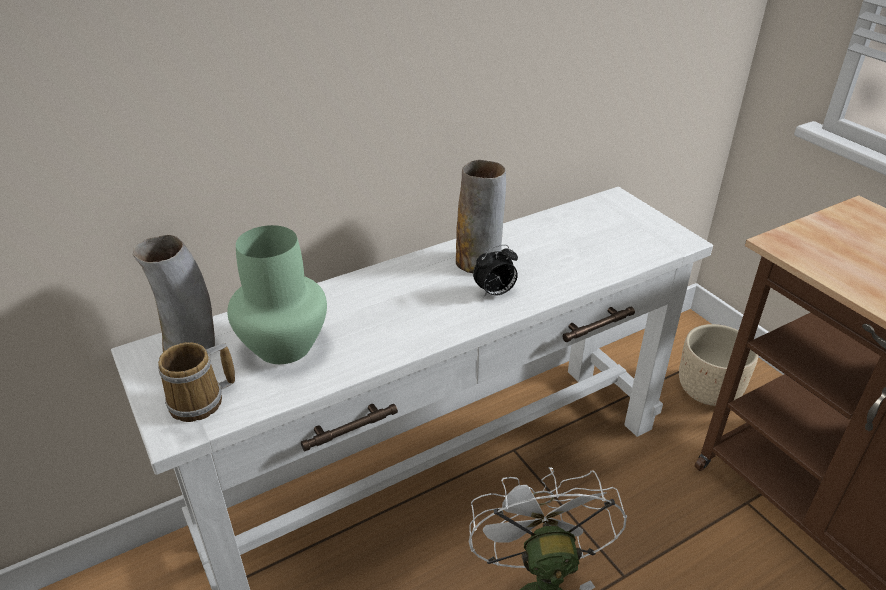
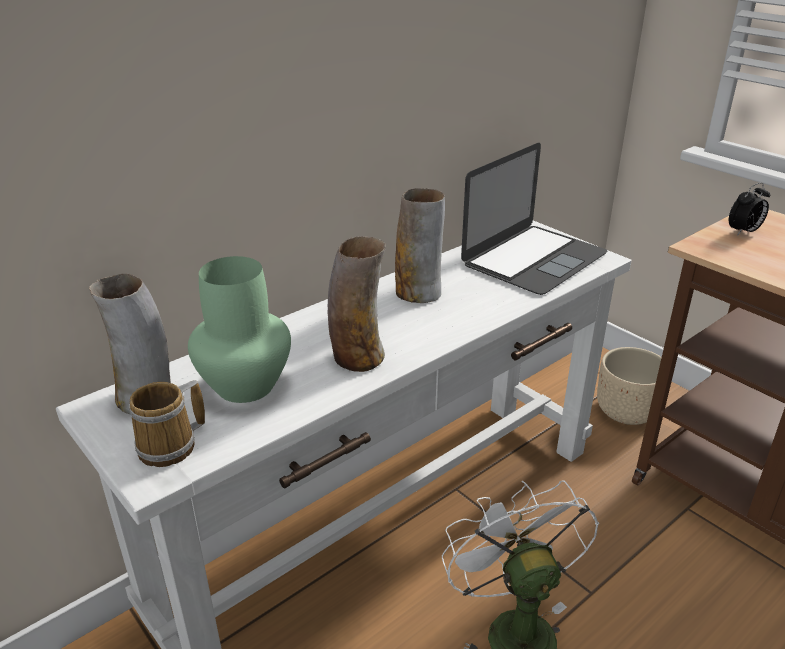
camera: 10 degrees left, 5 degrees down
(398, 328) = (358, 357): none -> vase
(495, 293) = (443, 318): alarm clock -> alarm clock (743, 232)
(609, 234) = (534, 259): none -> laptop

